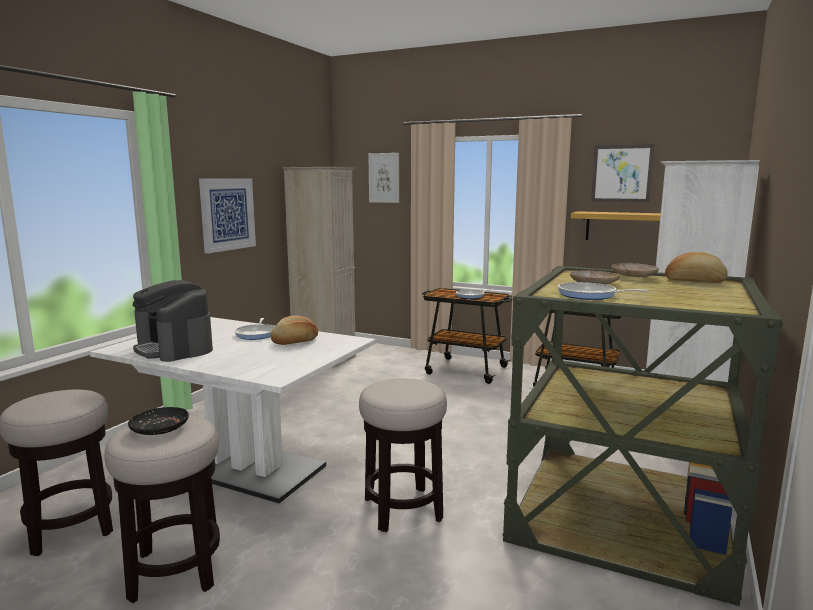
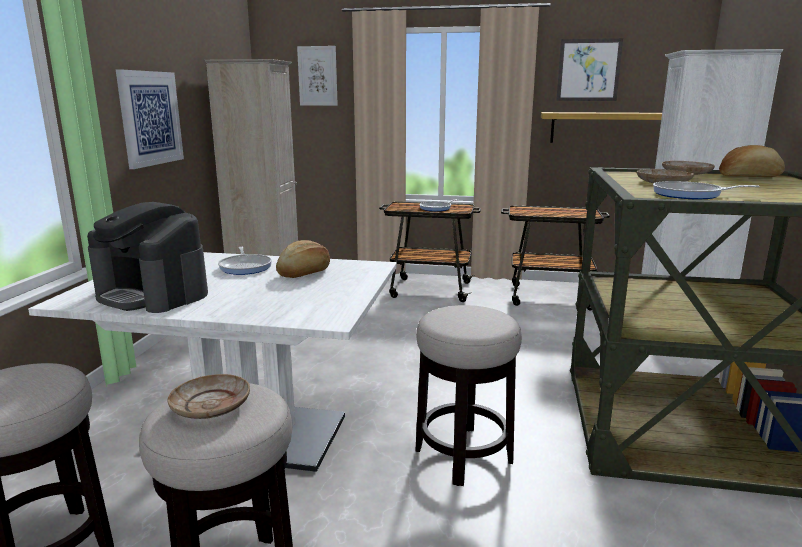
camera: 15 degrees left, 5 degrees up
(160, 428) = (211, 406): black plate -> beige plate

